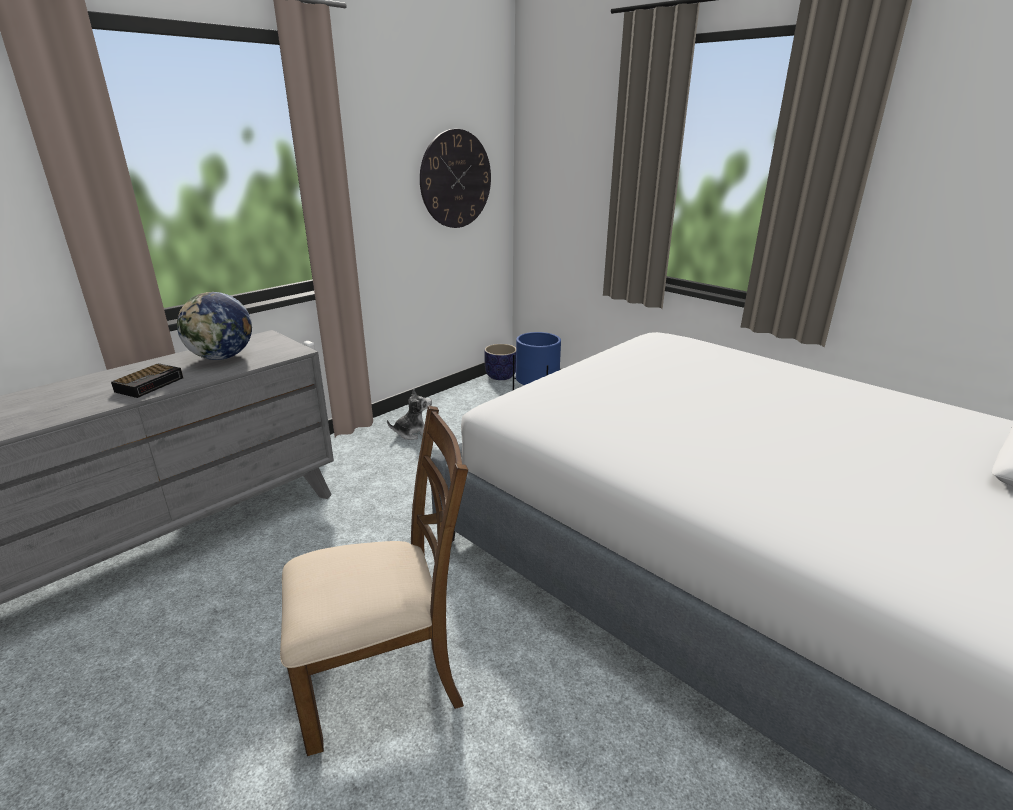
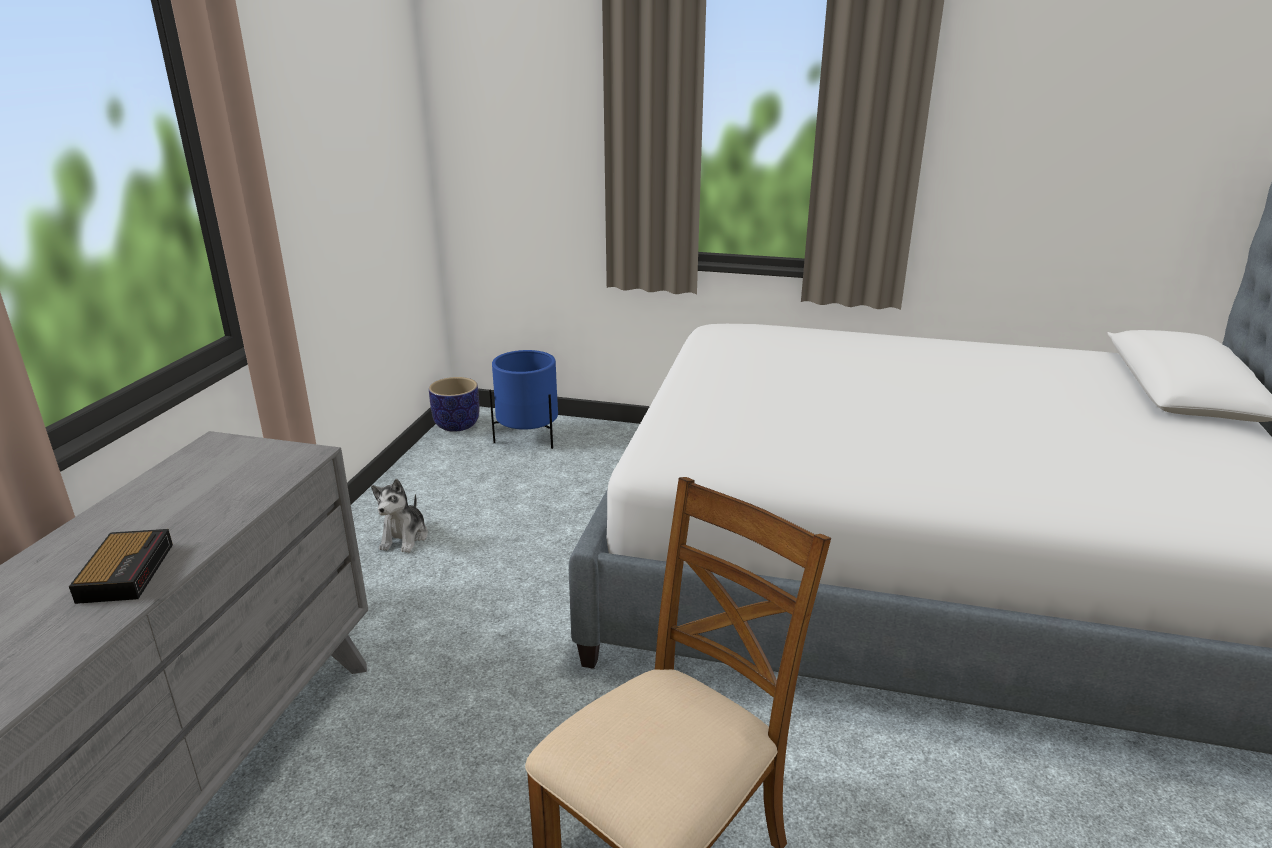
camera: 30 degrees left, 0 degrees up
(222, 357) = (191, 495): globe -> none
(412, 433) = (404, 537): plush toy -> plush toy turned 150 degrees clockwise
(456, 179) = (372, 148): wall clock -> none

